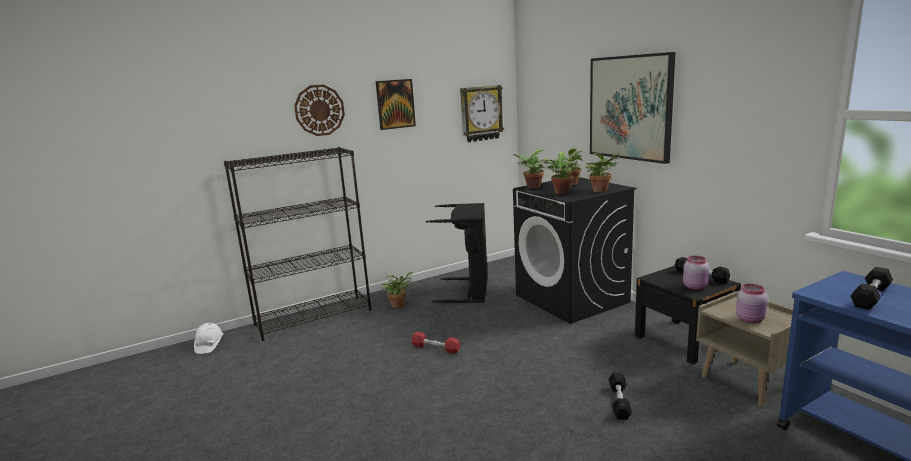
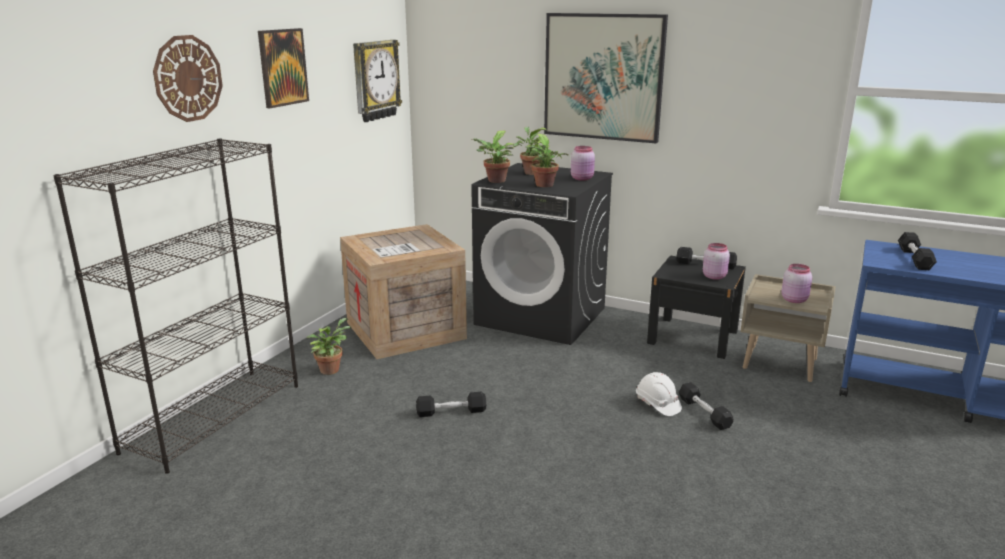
camera: 35 degrees left, 5 degrees up
(209, 345) = (69, 508): white hard hat -> white hard hat (657, 404)
(435, 348) = (451, 412): red dumbbell -> black dumbbell
(469, 290) = (407, 330): black laundry basket -> crate
(601, 190) = (582, 178): potted plant -> pink jar

